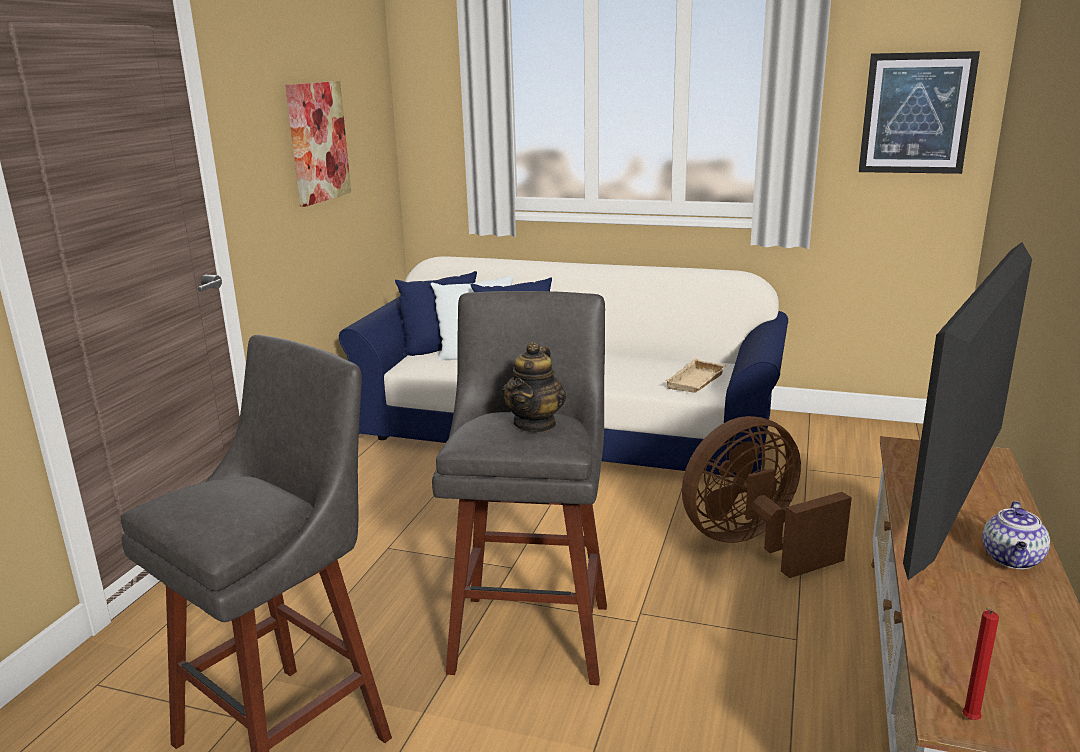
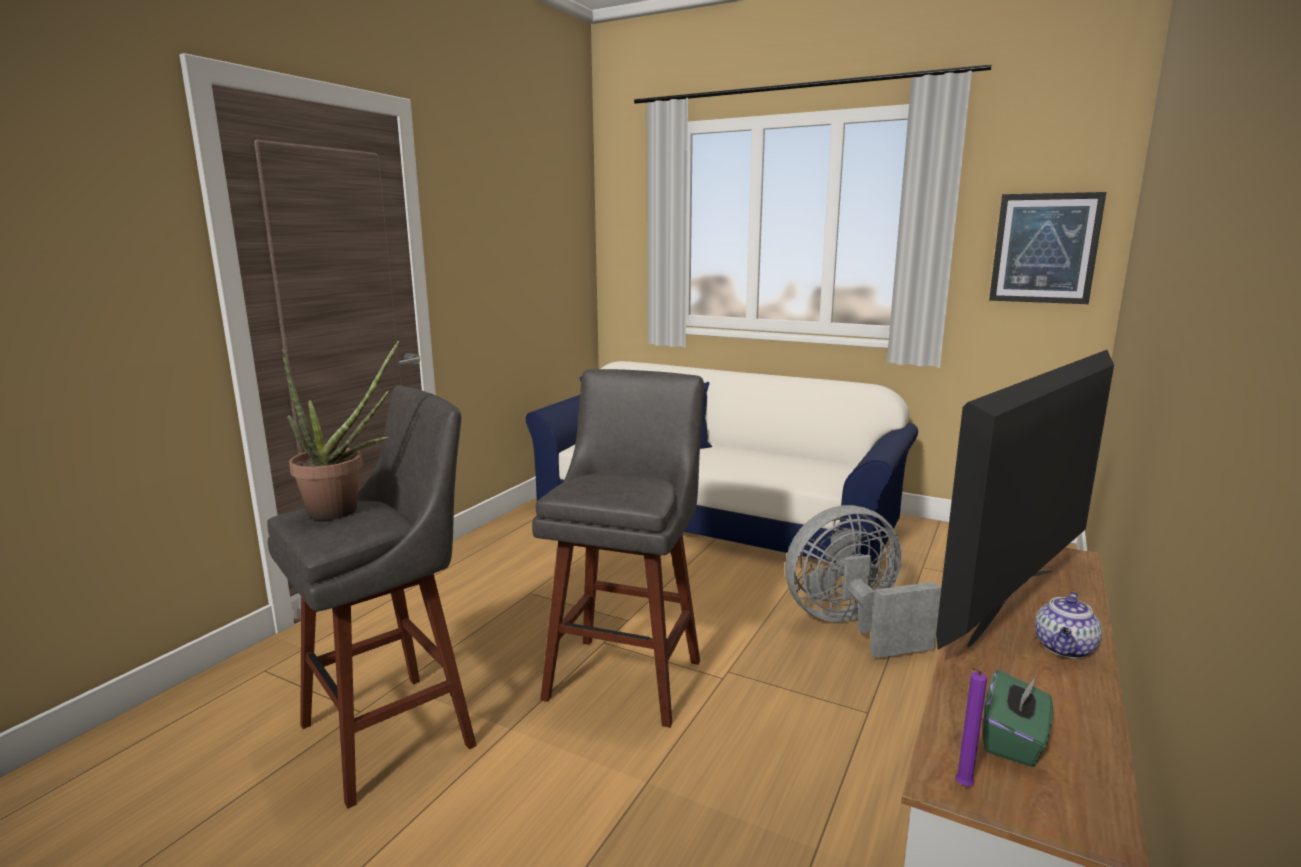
camera: 10 degrees right, 5 degrees down
(220, 496) = (344, 511): none -> potted plant
(317, 142) = (521, 259): picture -> none
(535, 424) = (629, 482): teapot -> none
(697, 382) = (823, 478): beige tray -> none
(753, 544) = (851, 626): brown fan -> grey fan
(968, 721) = (961, 787): red candle -> purple candle
(999, 664) = (1013, 740): none -> green tissue box

